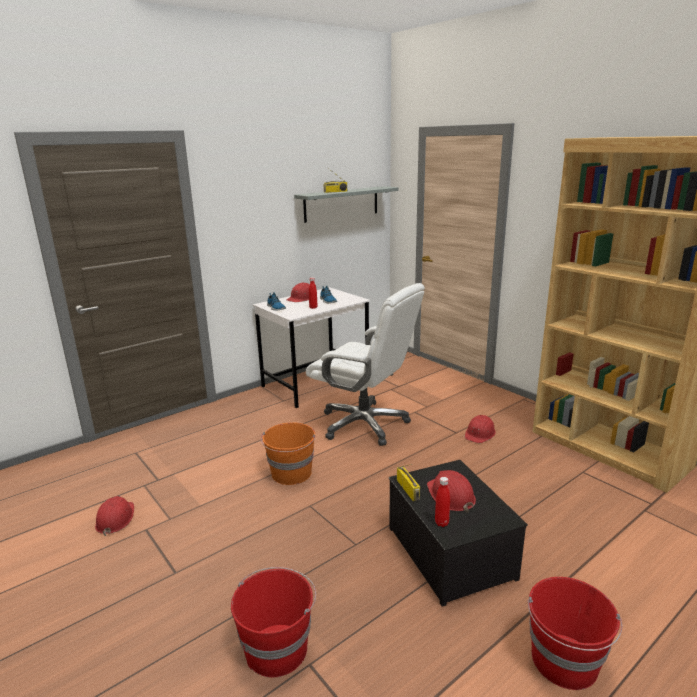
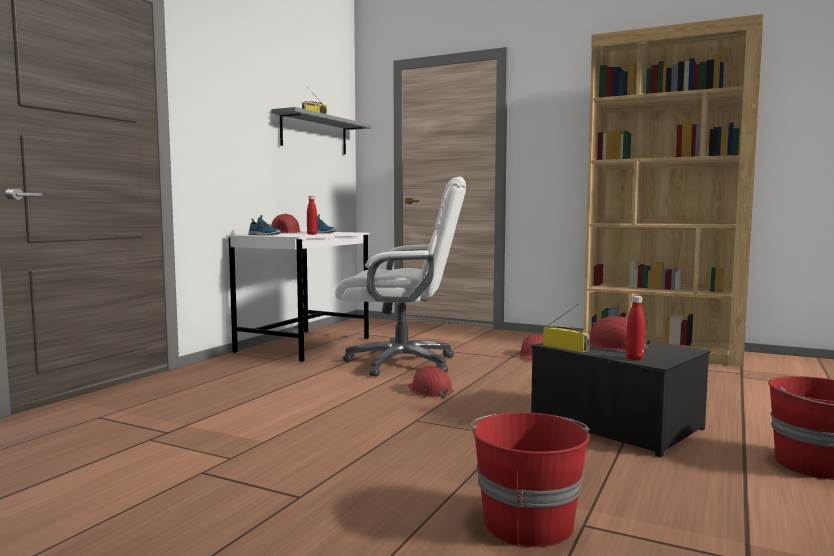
camera: 25 degrees left, 15 degrees down
(115, 519) = (136, 472): red hard hat -> red hard hat (430, 391)
(291, 473) = (360, 403): orange bucket -> none

